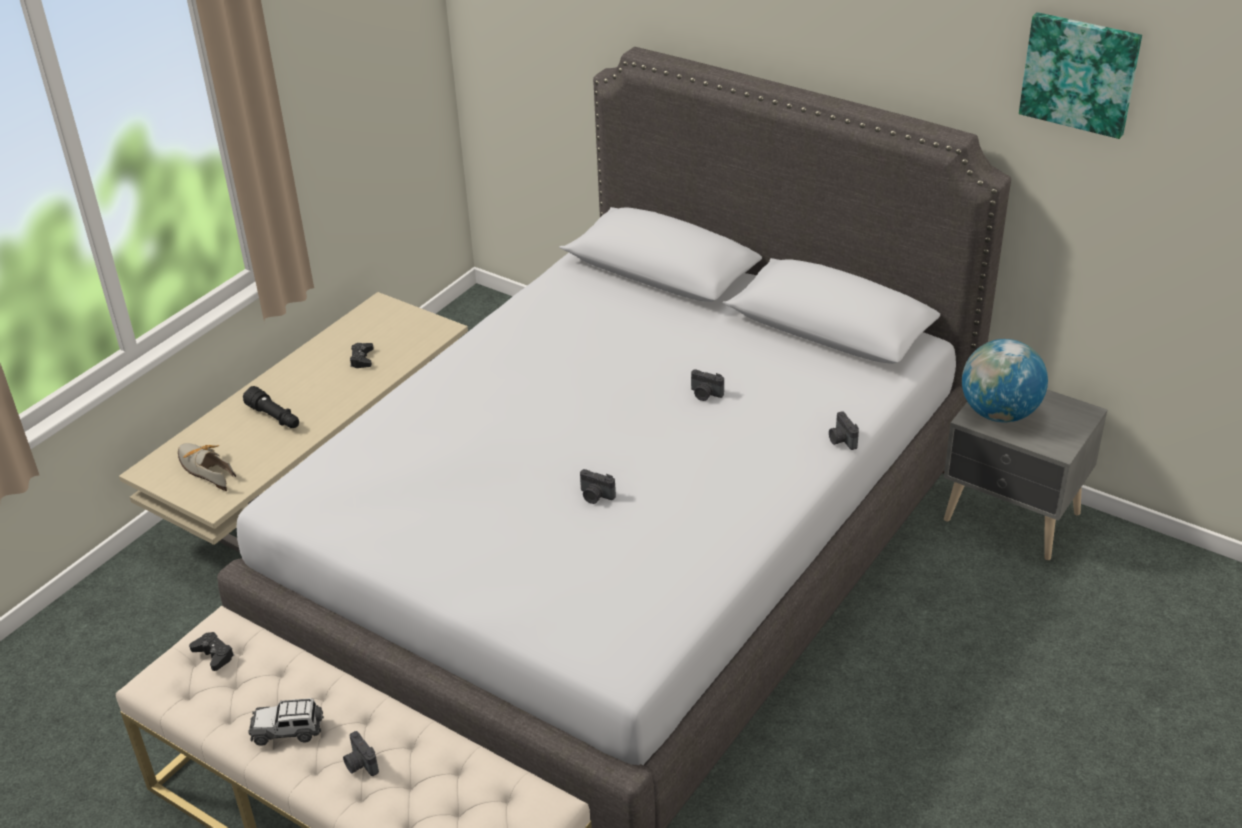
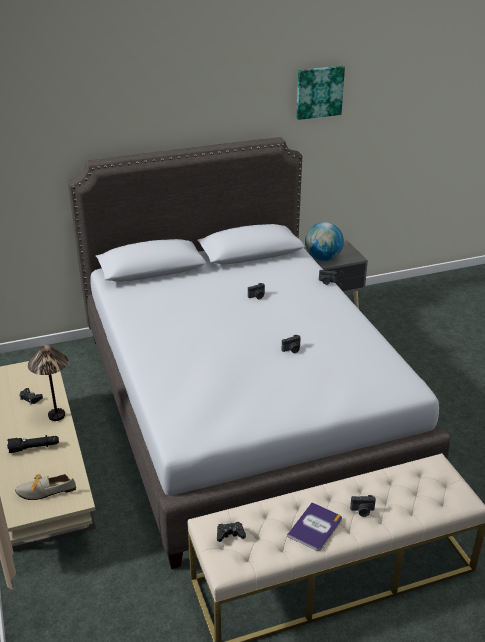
camera: 55 degrees left, 5 degrees down
(288, 730) = (315, 527): toy car -> book
(349, 398) = (57, 415): none -> table lamp

